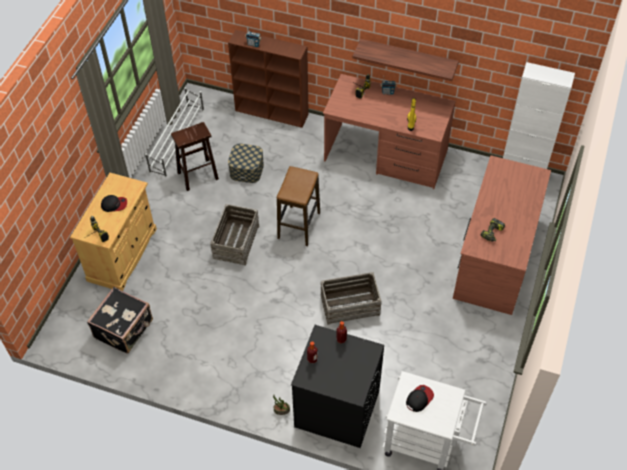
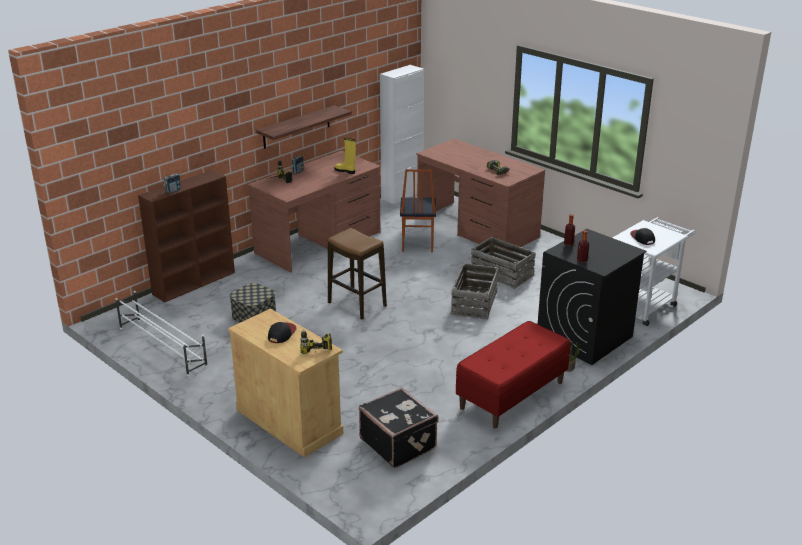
camera: 65 degrees left, 25 degrees down
(198, 175) = (228, 345): brown stool -> none
(219, 381) = (512, 395): none -> red bench
(235, 241) = (342, 344): crate -> crate (501, 274)
(429, 224) = (417, 244): none -> chair

